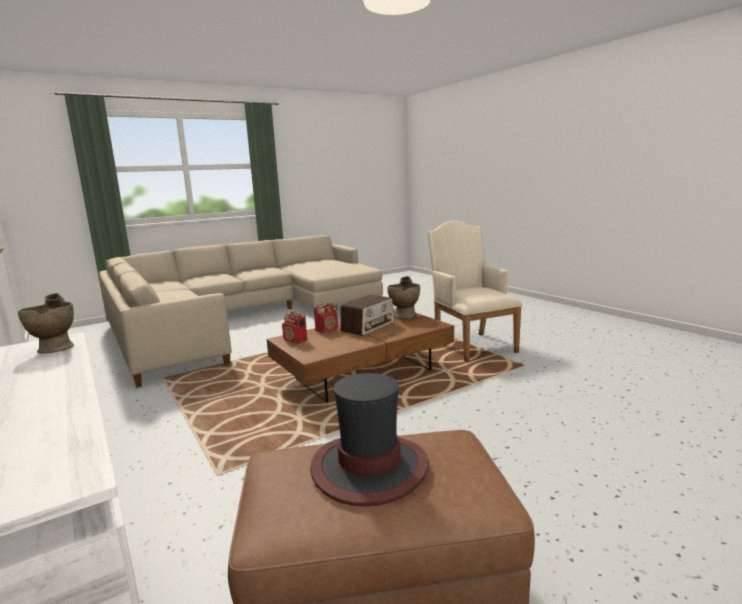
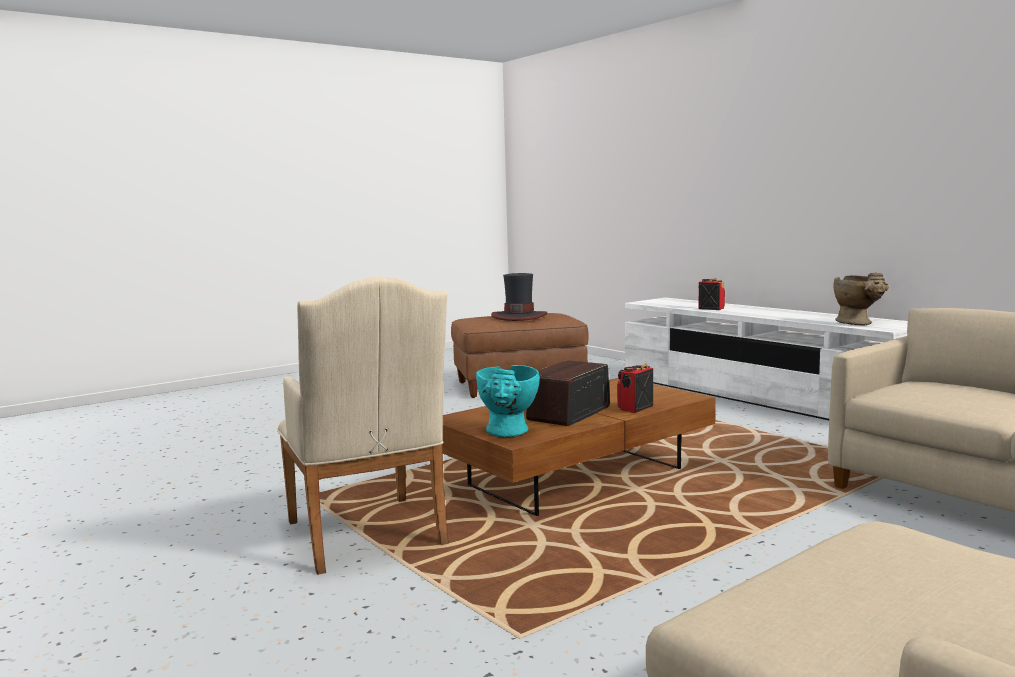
camera: 175 degrees right, 5 degrees down
(295, 340) = (665, 395): radio -> radio (711, 309)
(404, 315) = (508, 433): beige vase -> turquoise vase

